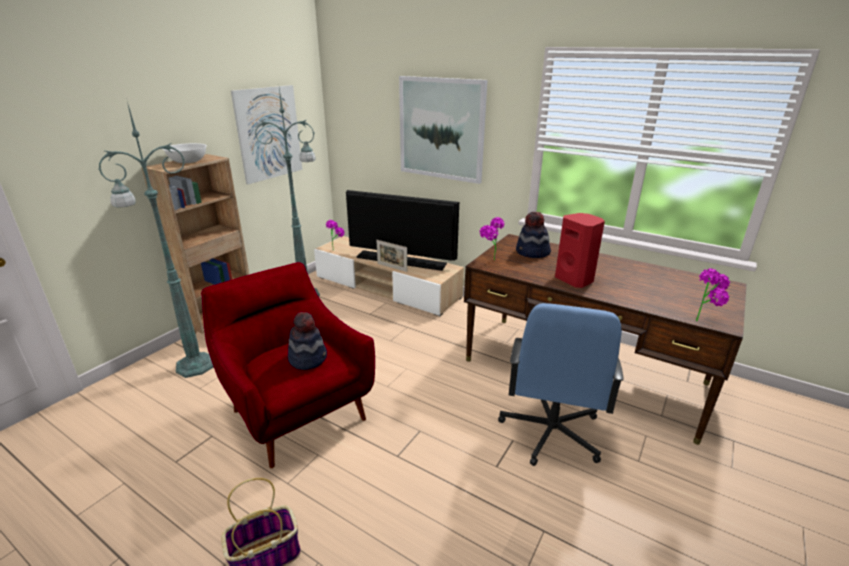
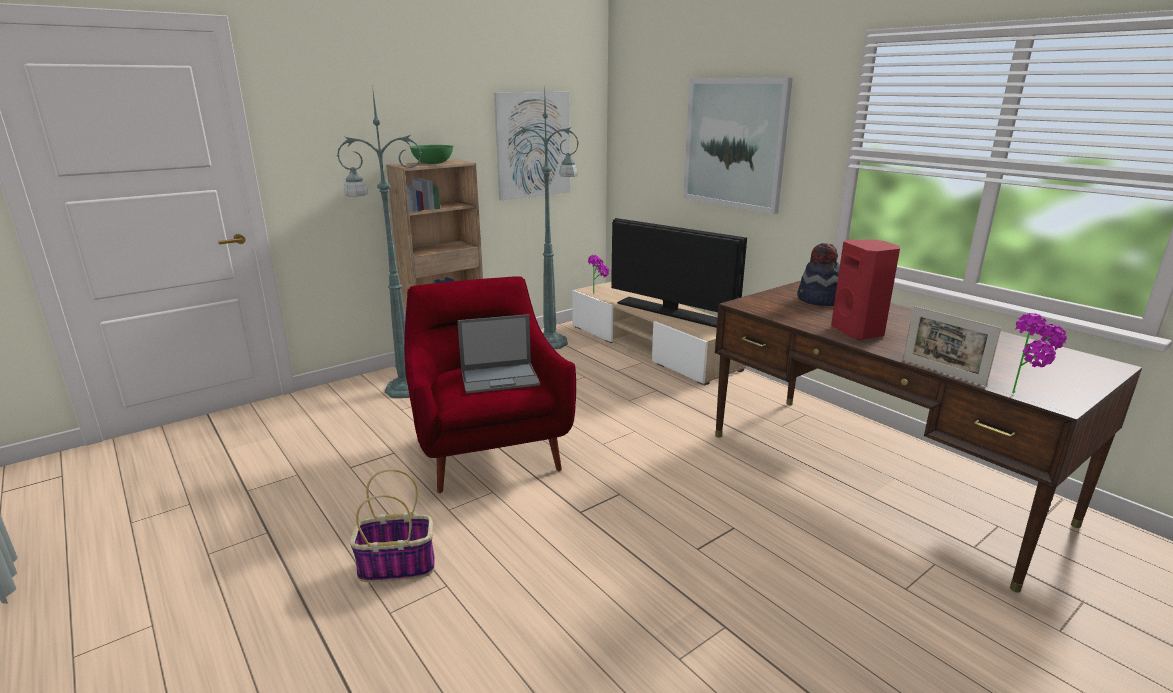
camera: 20 degrees right, 5 degrees down
(188, 162) = (432, 163): white bowl -> green bowl
(308, 358) = (500, 378): hat -> laptop
(392, 267) = (655, 317): picture frame -> picture frame (942, 372)
(489, 260) = (753, 302): potted plant -> none
(550, 432) = (791, 530): blue office chair -> none

